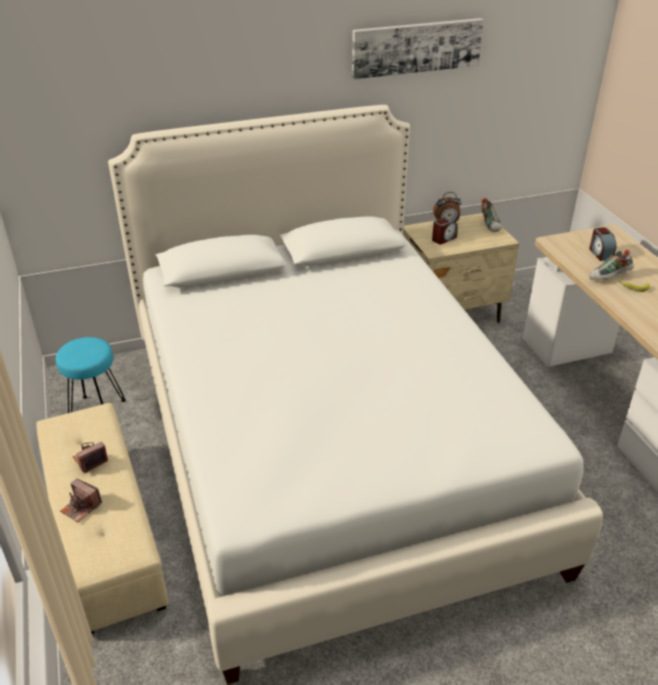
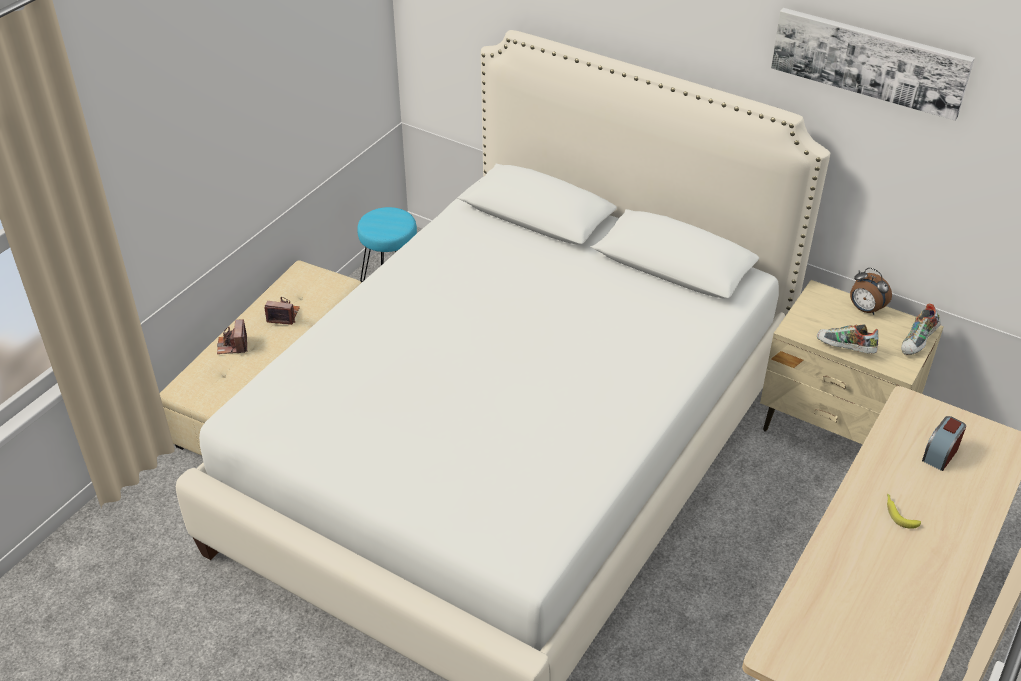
camera: 50 degrees right, 5 degrees up
(443, 239) = (830, 323): alarm clock -> none
(609, 277) = (893, 484): shoe -> shoe (845, 349)

